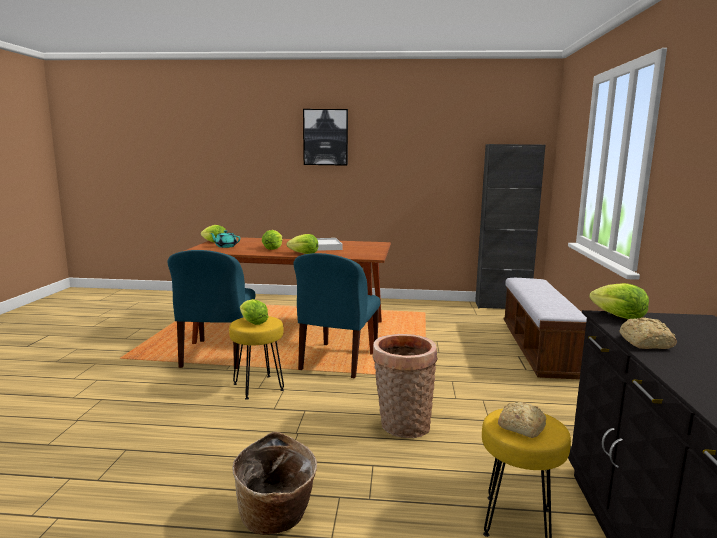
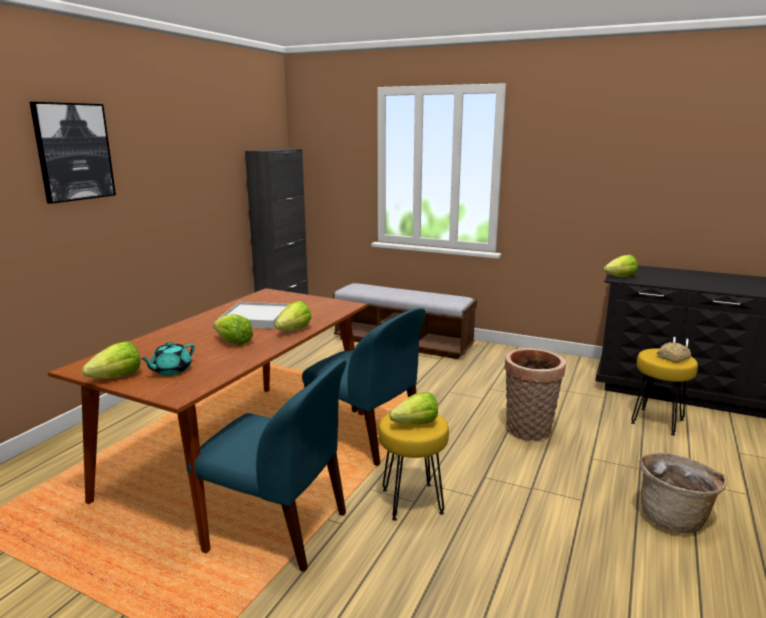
camera: 70 degrees left, 5 degrees up
(645, 343) = (675, 284): bread -> none

